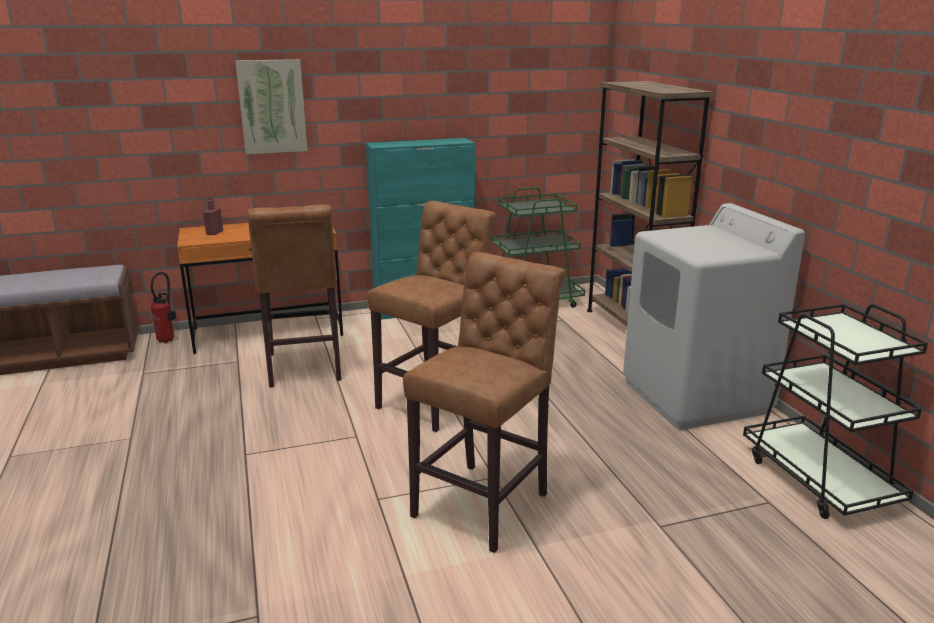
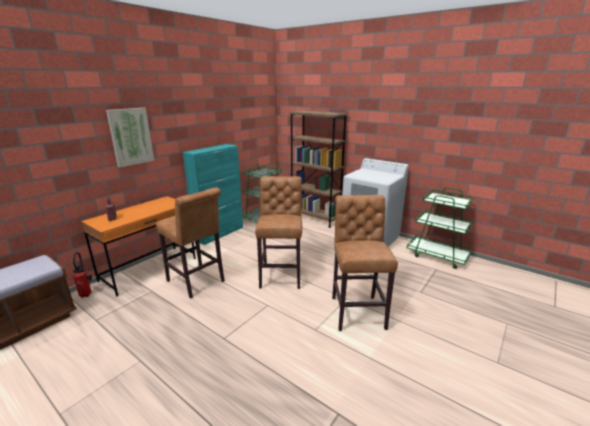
camera: 35 degrees left, 0 degrees up
(818, 479) = (437, 255): black cart -> green cart

